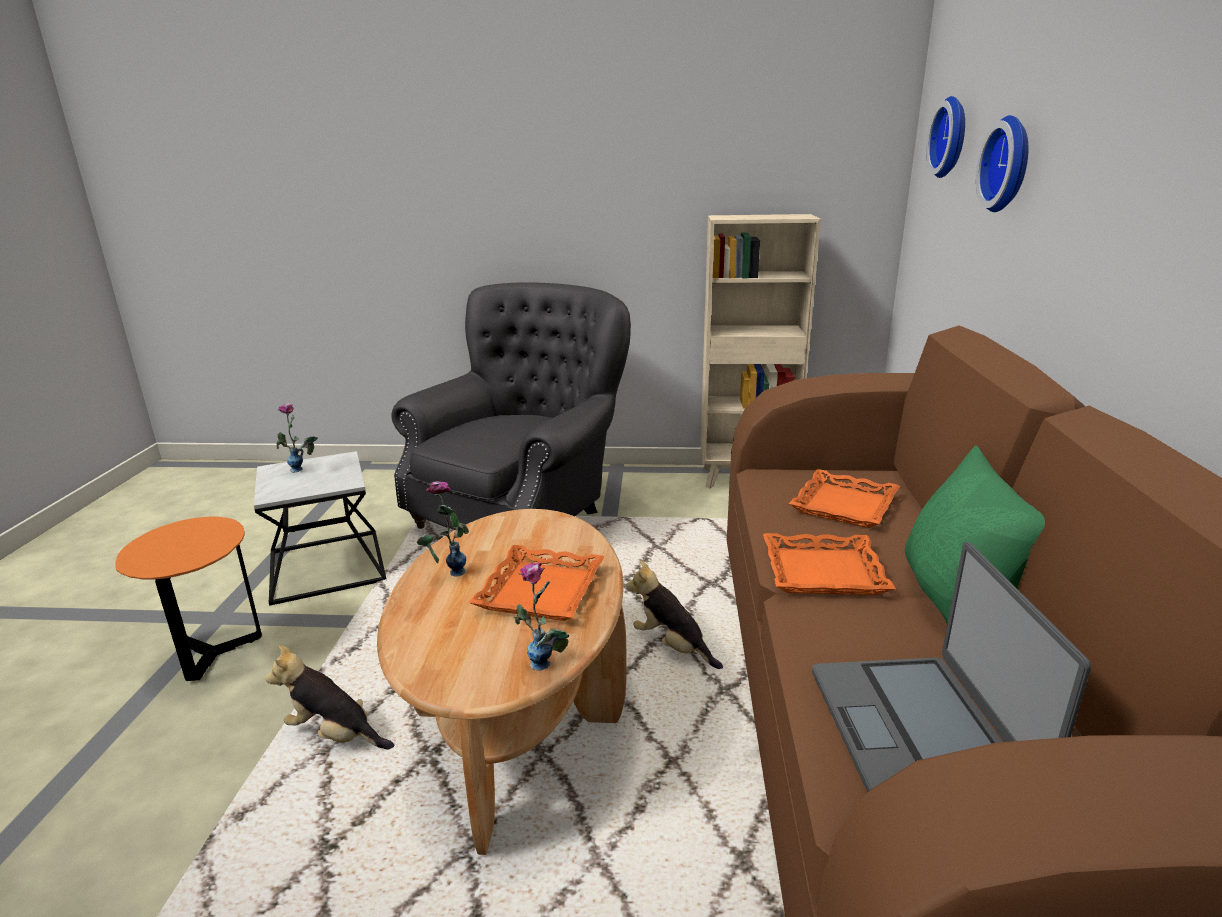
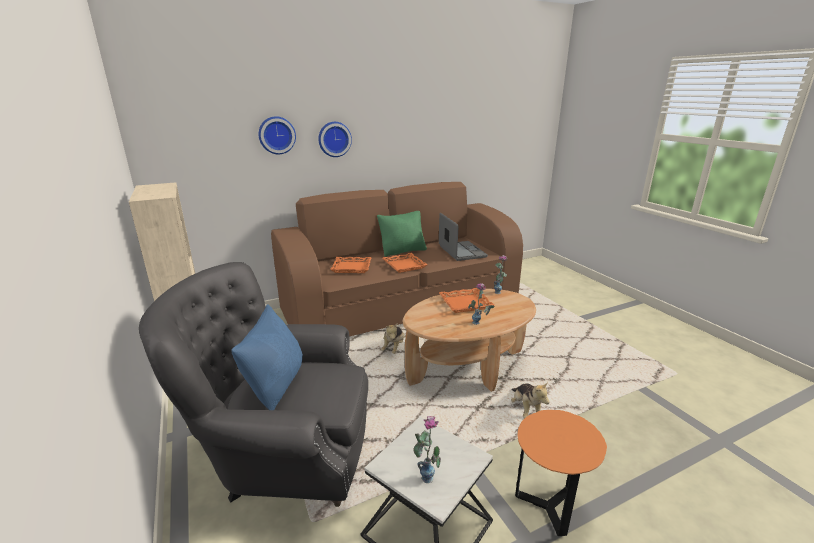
camera: 120 degrees left, 0 degrees up
(515, 421) = (276, 384): none -> blue pillow
(919, 733) = (461, 252): laptop -> laptop turned 75 degrees counterclockwise
(952, 137) = (199, 127): wall clock -> wall clock (334, 139)

